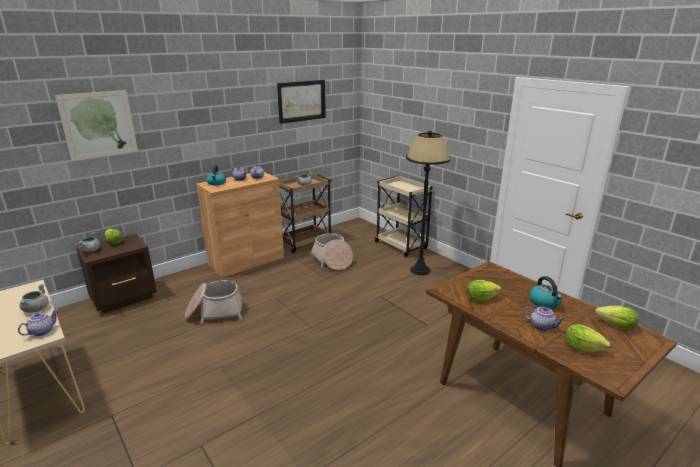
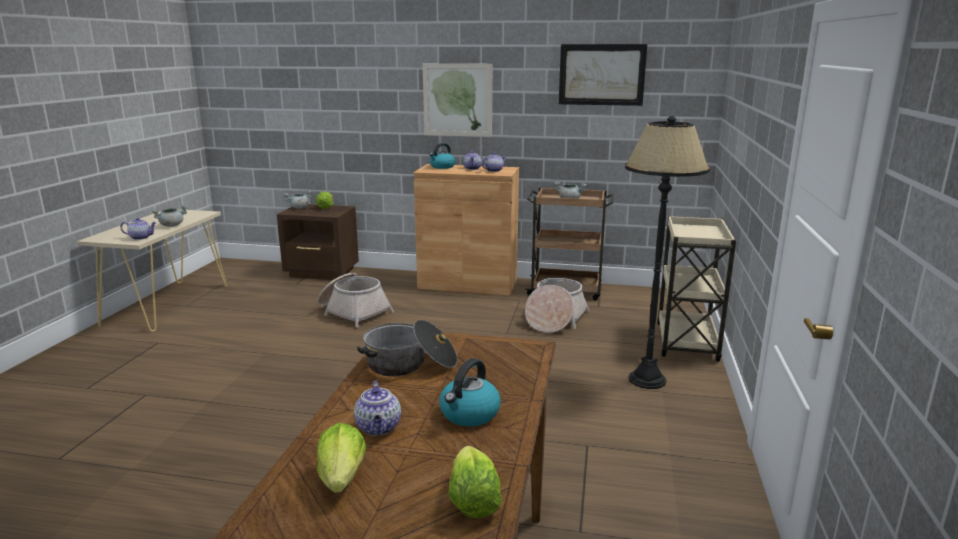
camera: 50 degrees right, 5 degrees down
(99, 124) = (334, 75): picture -> picture (457, 100)
(480, 298) = (410, 364): lettuce -> cooking pot

